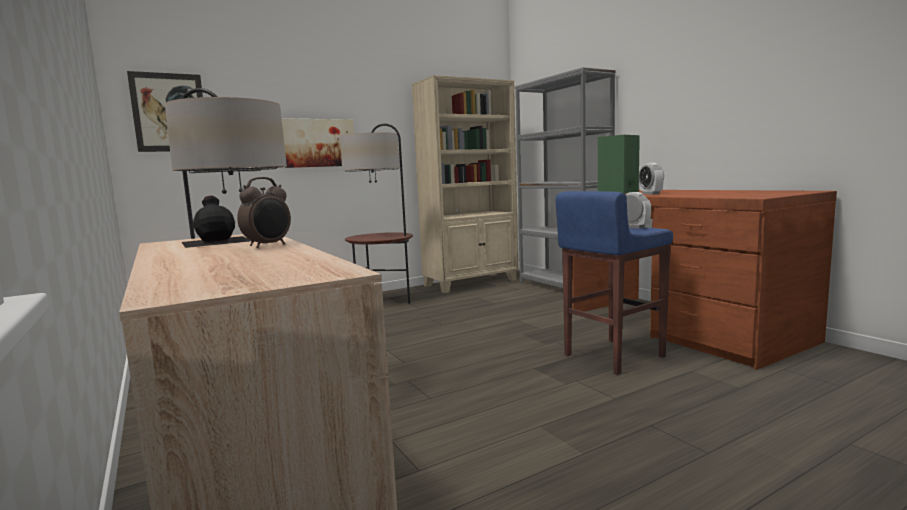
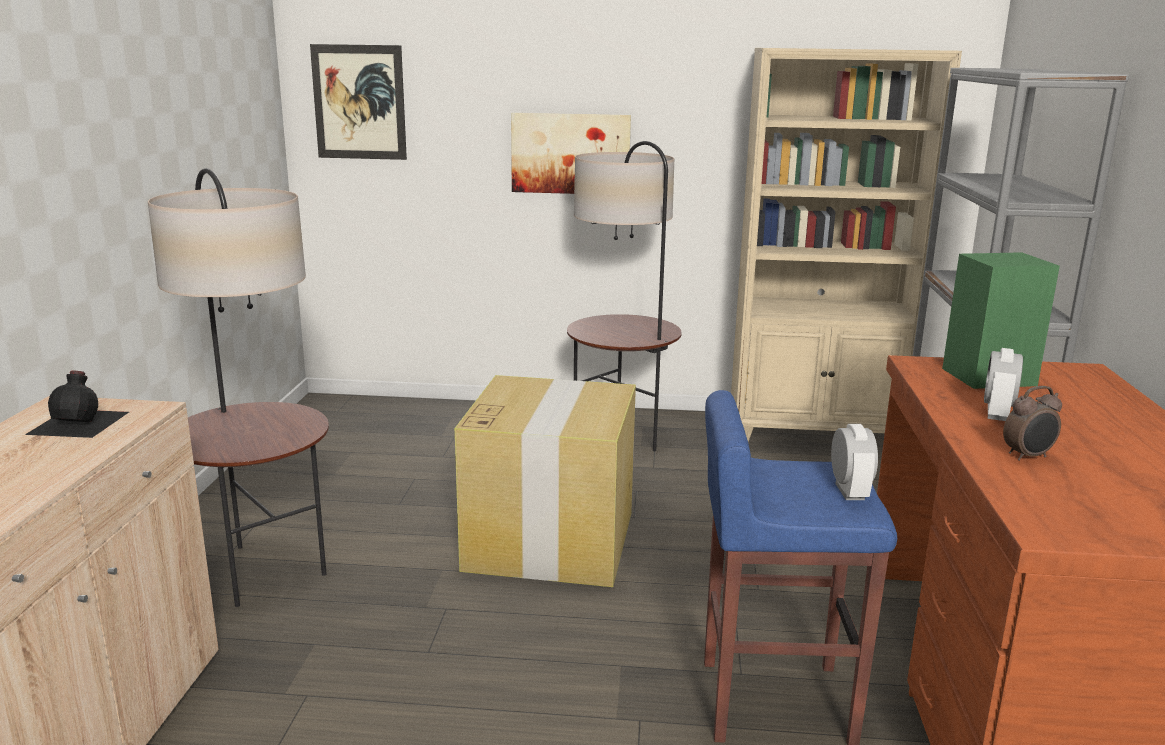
camera: 35 degrees right, 10 degrees up
(268, 246) = (59, 464): alarm clock -> alarm clock (1028, 456)
(416, 342) = (551, 539): none -> cardboard box

